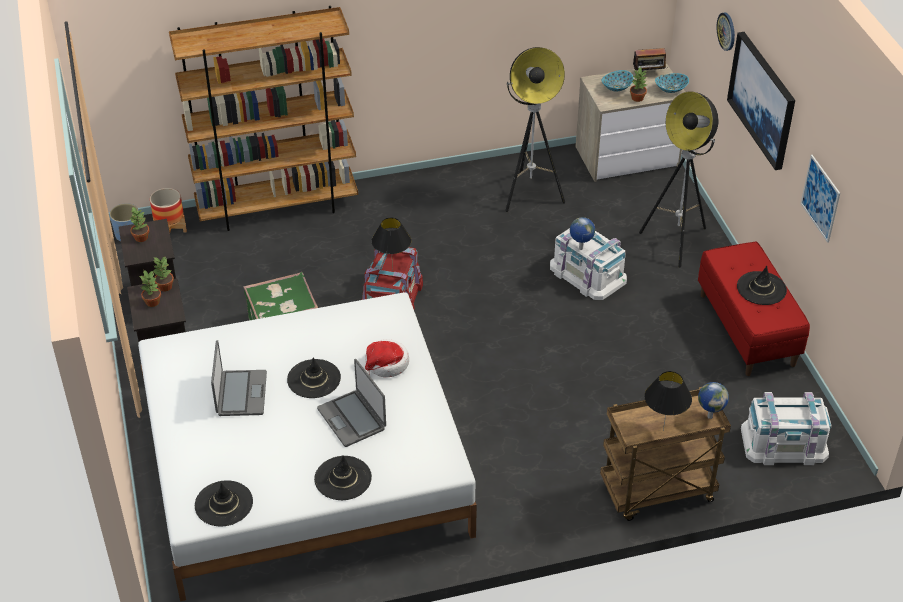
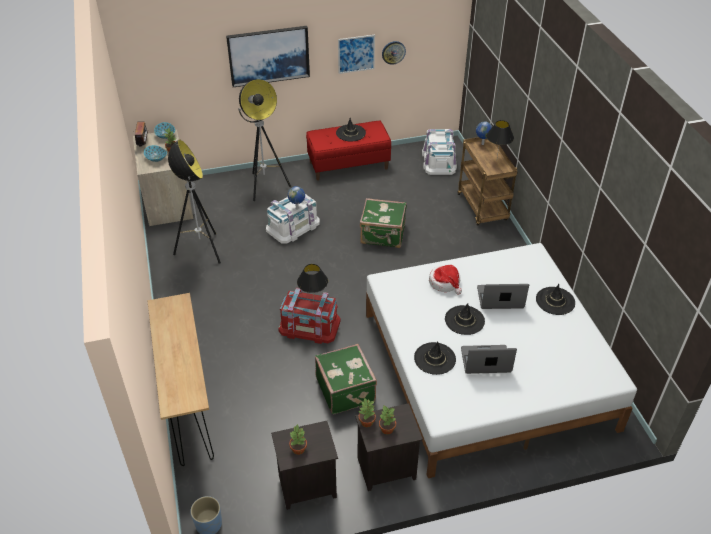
camera: 90 degrees left, 0 degrees up
(171, 231) = (209, 487): planter -> none
(224, 504) = (594, 362): black hat -> black hat (434, 358)
(278, 208) = (188, 405): brown bookcase -> brown console table
(352, 419) = (500, 298): laptop -> laptop turned 150 degrees counterclockwise
(575, 367) = (383, 235): none -> green suitcase
(726, 31) = (202, 53): wall clock -> wall clock (393, 52)

